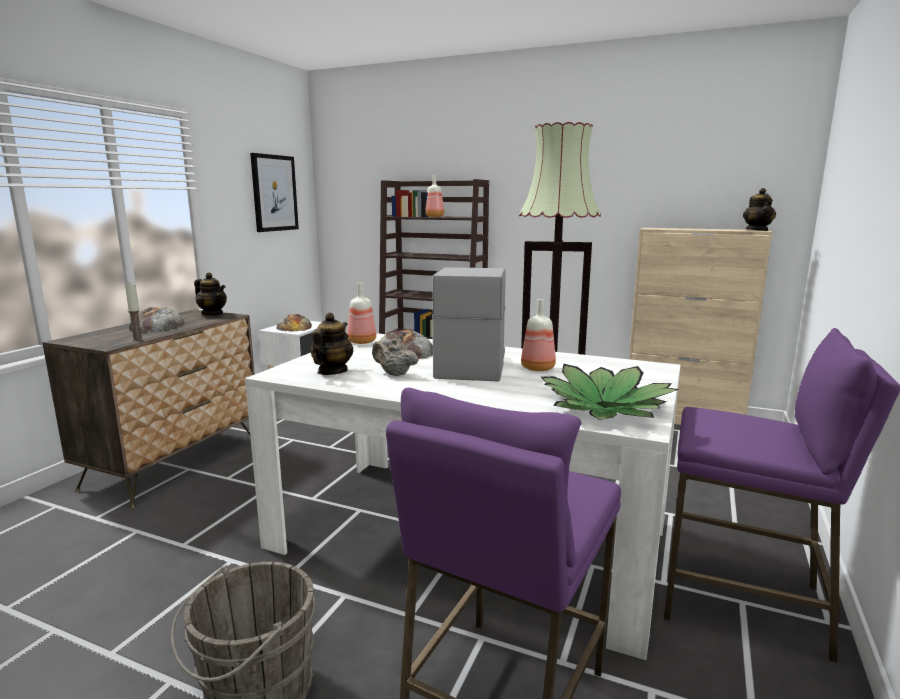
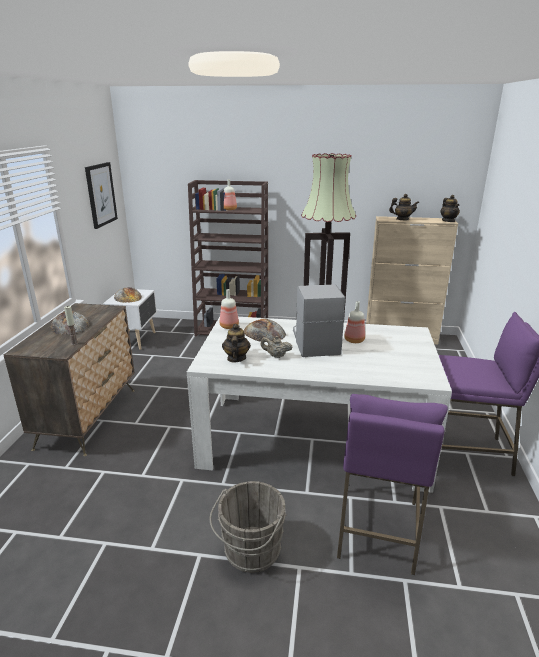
camera: 15 degrees left, 10 degrees up
(213, 314) = (97, 308): teapot -> teapot (402, 219)
(605, 407) = (409, 369): potted plant -> none

